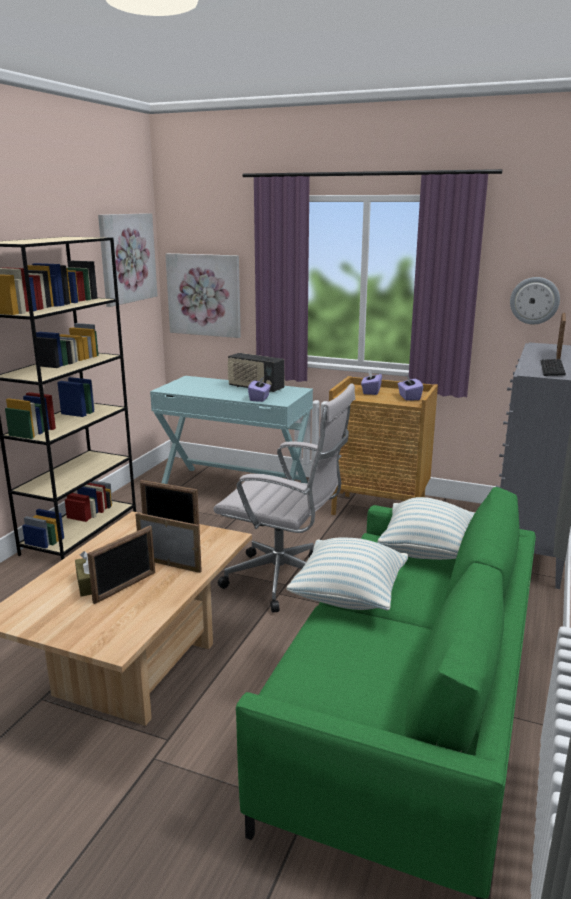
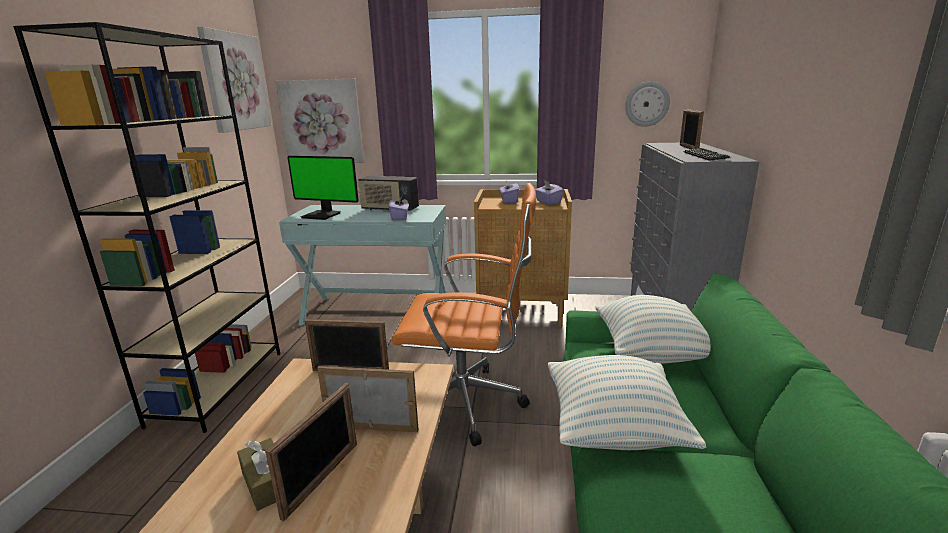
camera: 15 degrees left, 0 degrees up
(191, 388) = (322, 215): none -> monitor
(285, 581) = (470, 404): white office chair -> orange office chair

